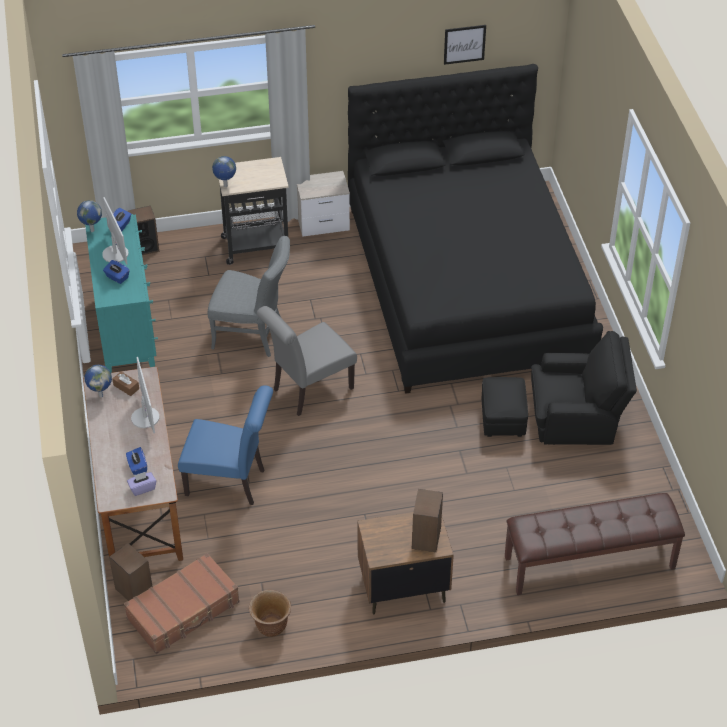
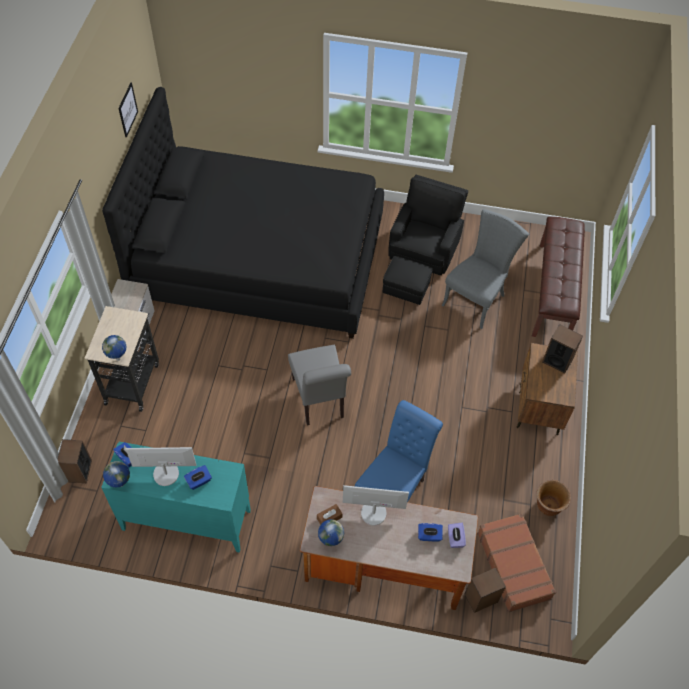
camera: 70 degrees left, 10 degrees up
(253, 335) = (237, 420): grey chair -> grey chair (476, 298)

